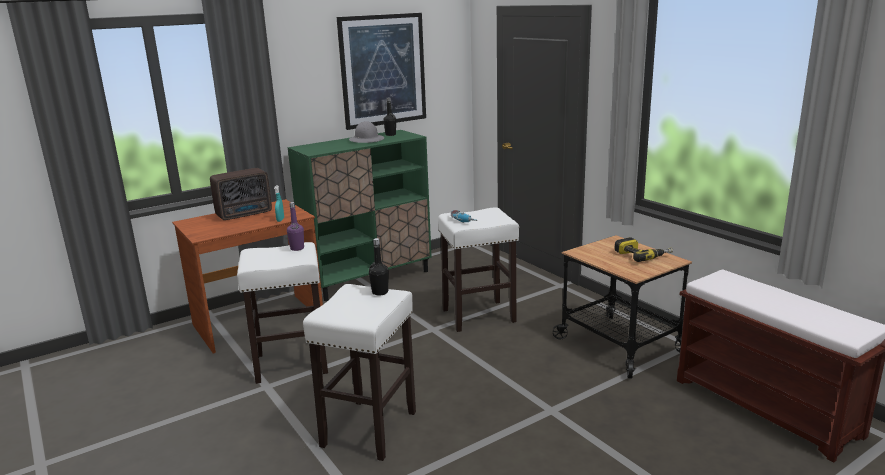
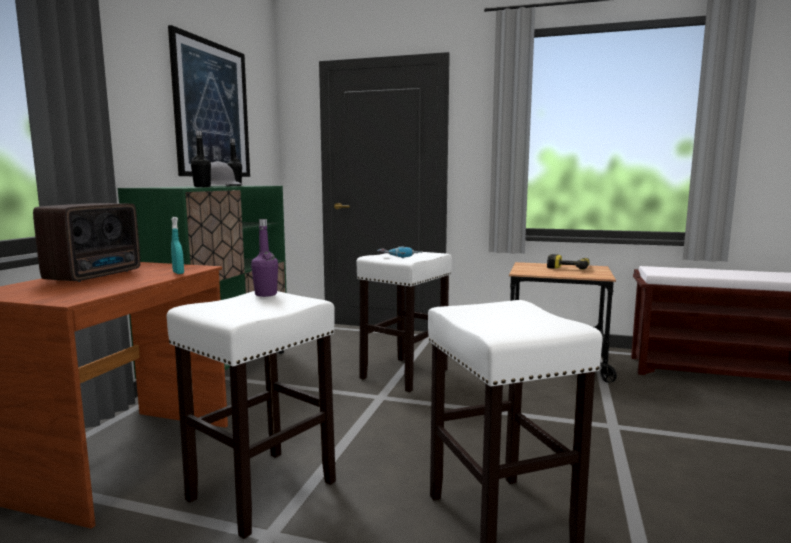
camera: 40 degrees left, 10 degrees down
(380, 292) = (498, 305): black bottle -> black bottle (202, 187)

